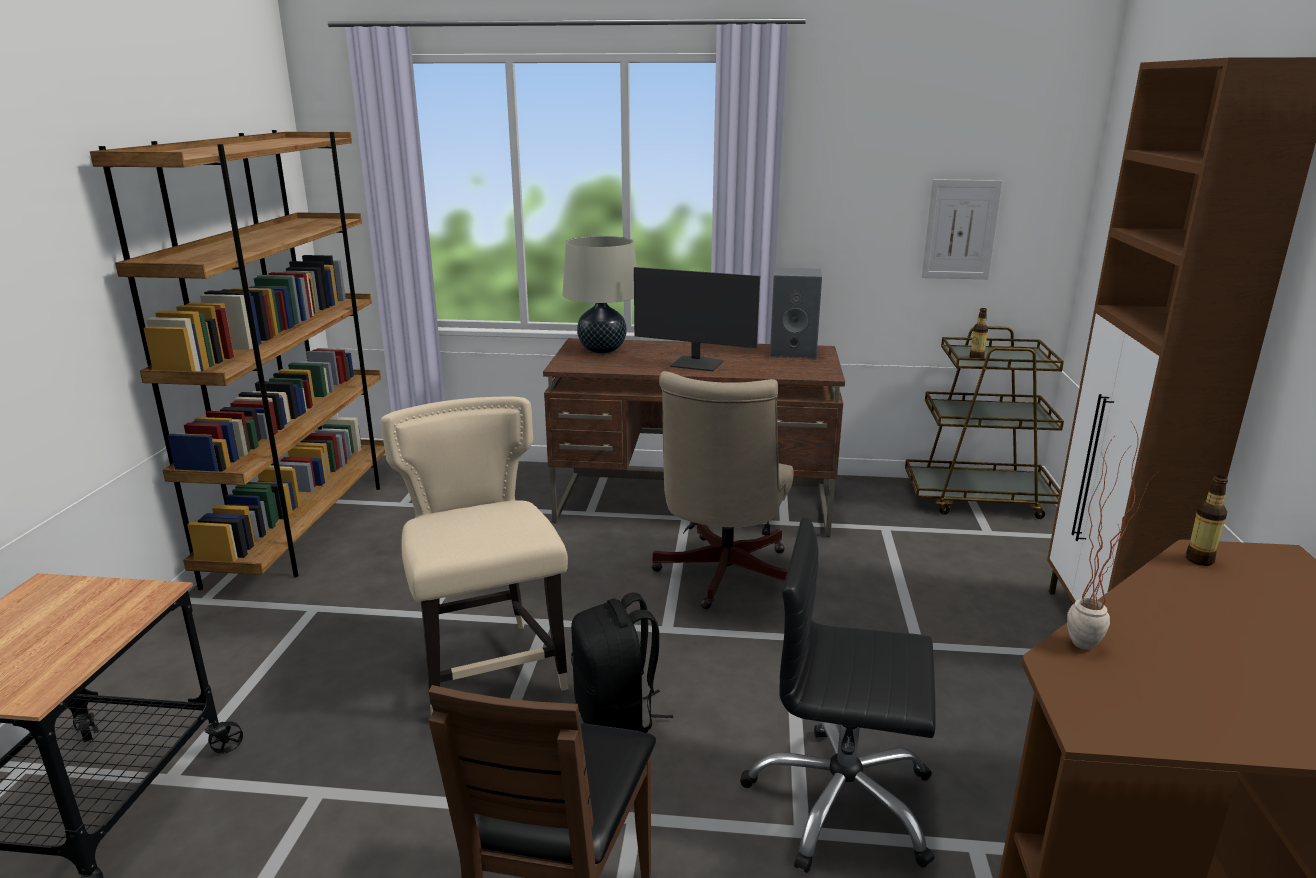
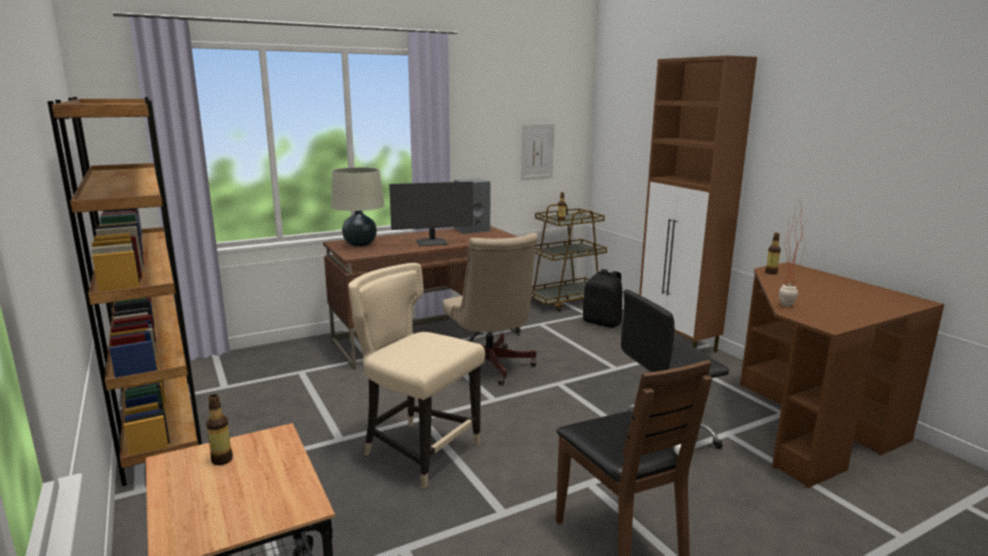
camera: 35 degrees left, 5 degrees down
(73, 603) = (222, 460): none -> bottle
(617, 718) = (523, 447): black backpack -> black backpack (602, 323)

